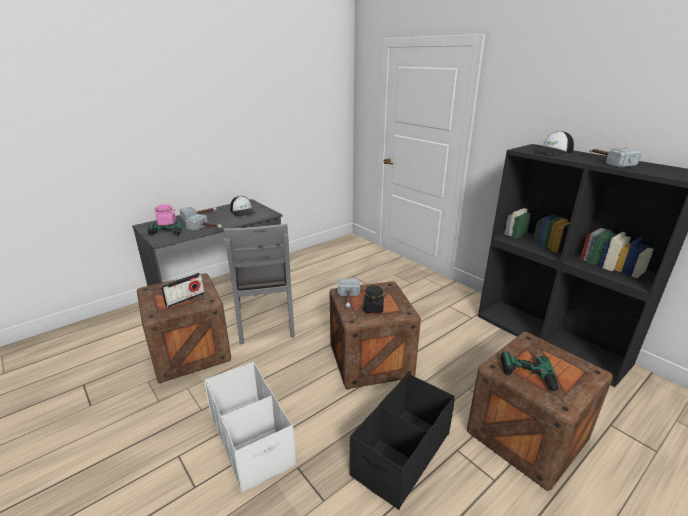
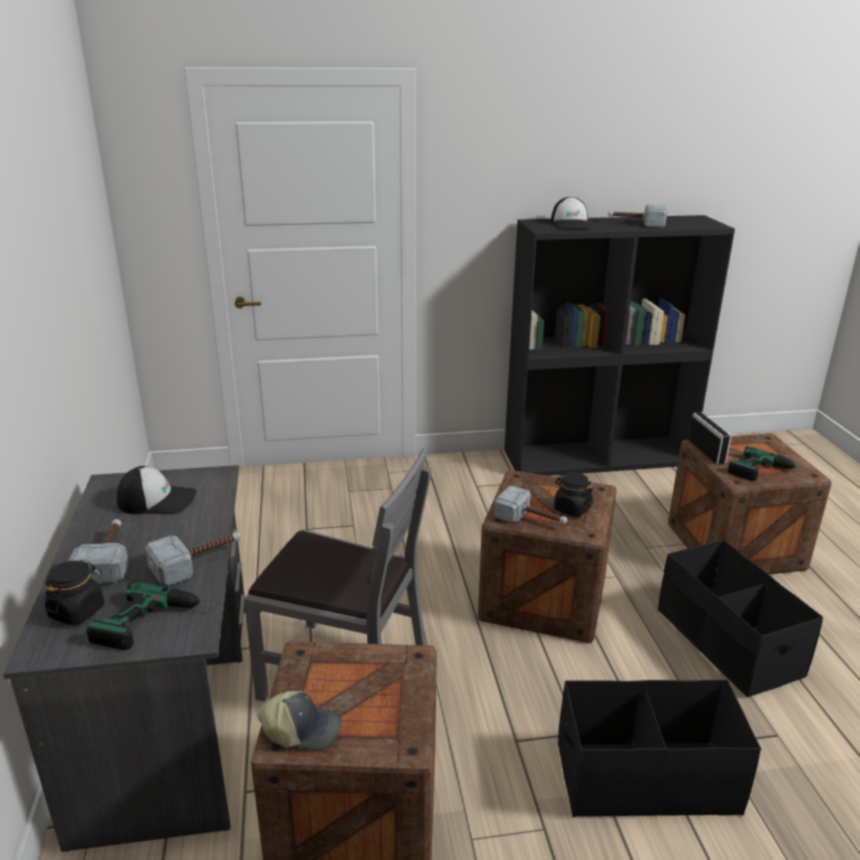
camera: 60 degrees left, 0 degrees up
(155, 291) = (302, 730): none -> cap
(167, 223) = (77, 611): pink jar -> black jar
(185, 299) = (380, 689): radio -> radio (706, 451)
(251, 439) = (645, 777): white storage box -> black storage box

